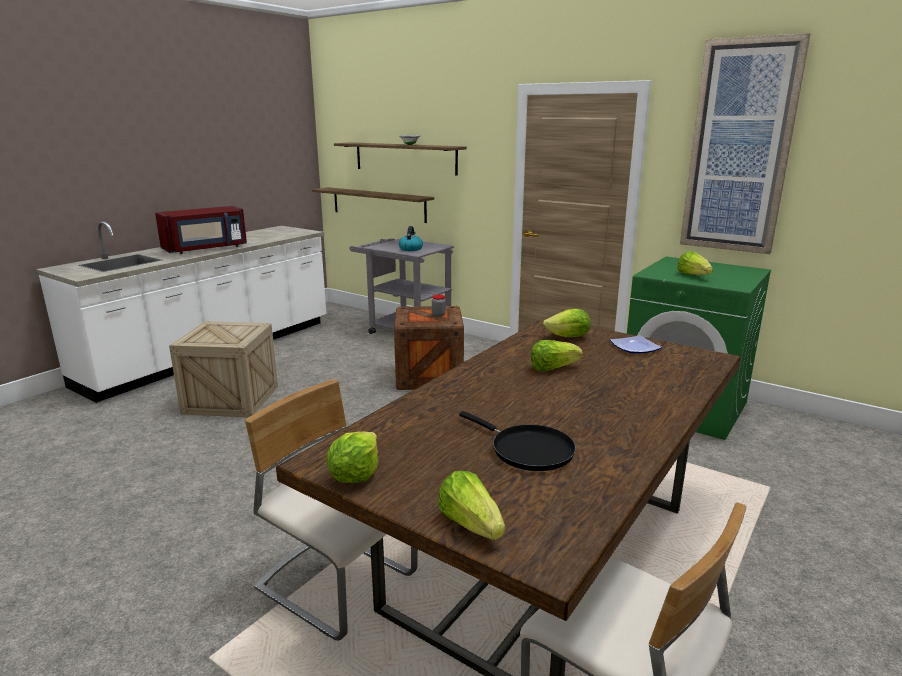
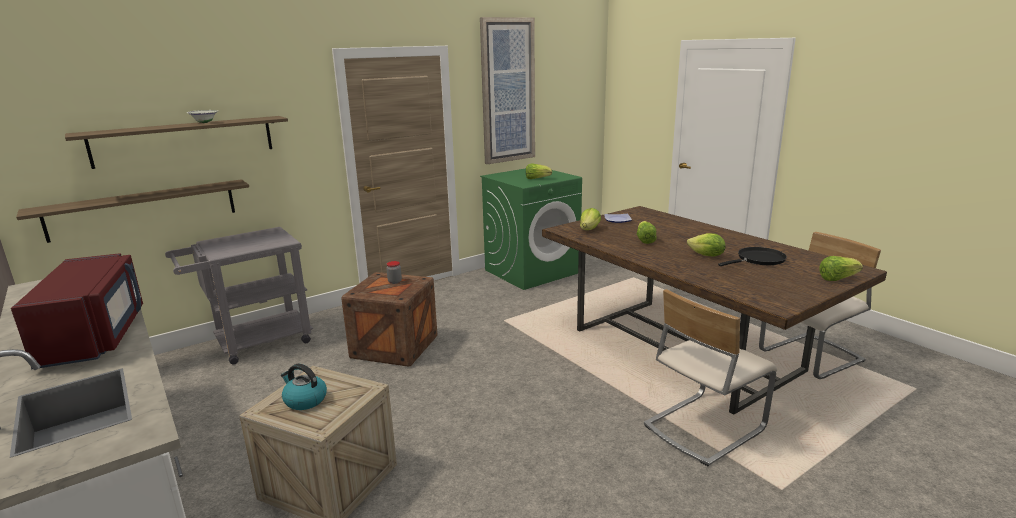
camera: 70 degrees left, 0 degrees up
(355, 475) = (795, 298): lettuce -> lettuce (706, 256)
(410, 249) = (265, 242): kettle -> kettle (304, 400)

